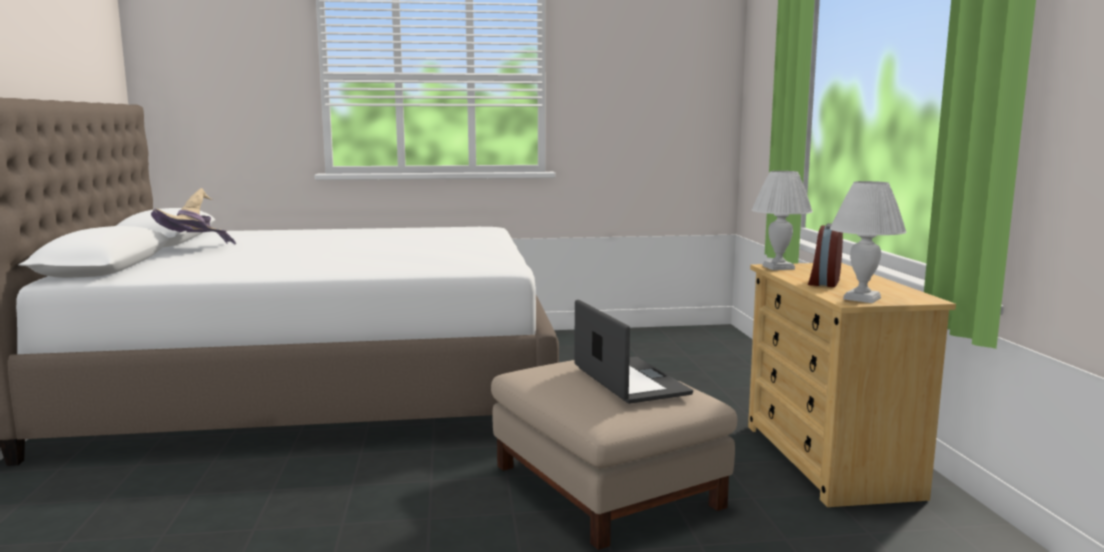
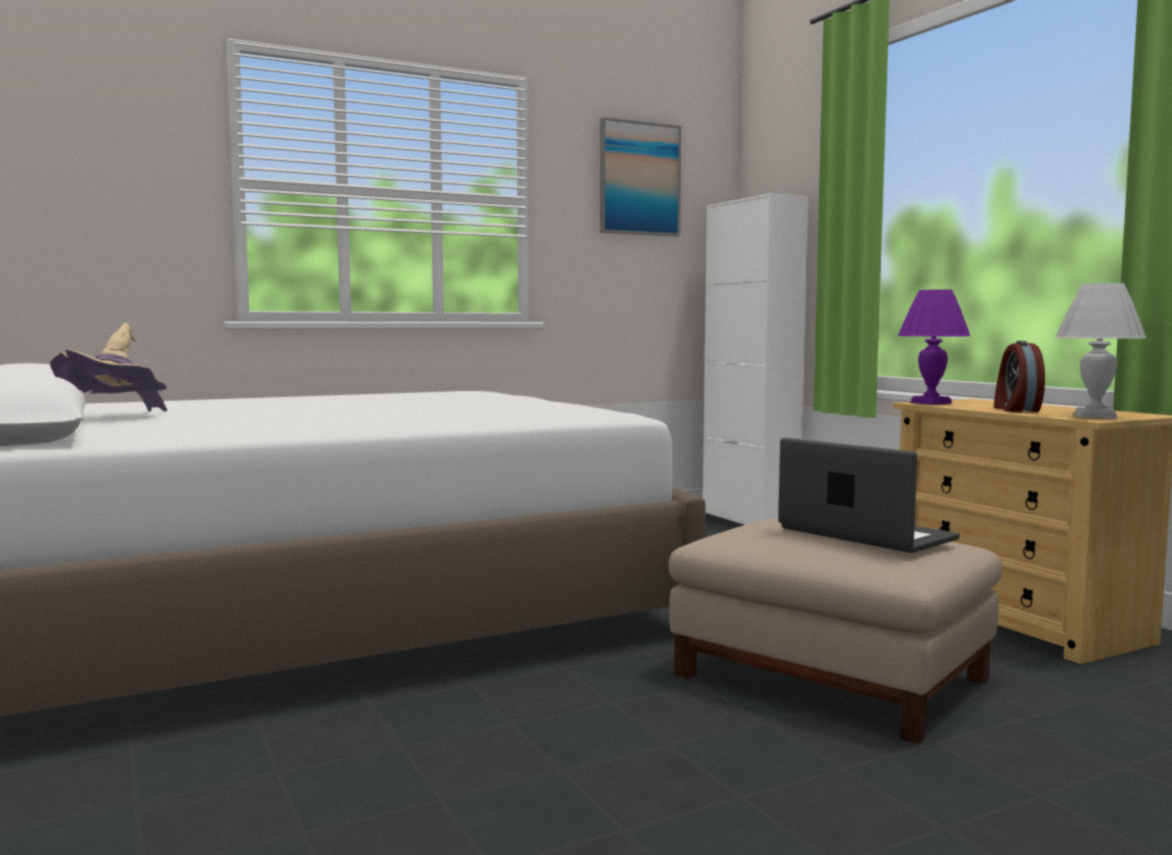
camera: 20 degrees left, 5 degrees down
(645, 53) = (639, 179): none -> picture
(727, 337) = (749, 520): none -> white cabinet
(777, 267) = (930, 403): white table lamp -> purple table lamp

